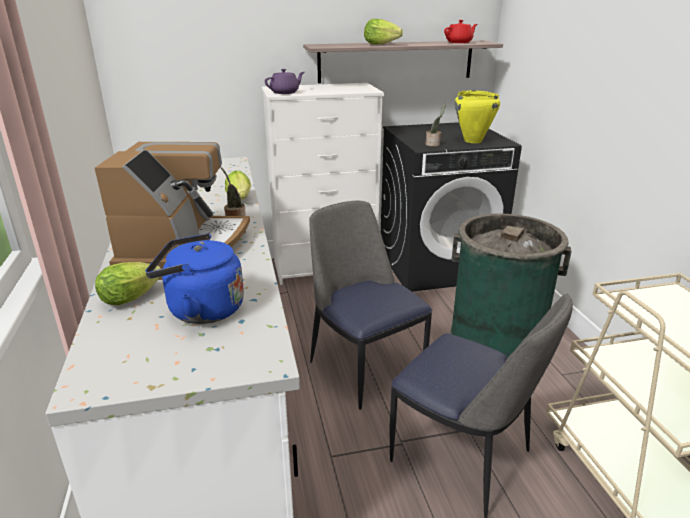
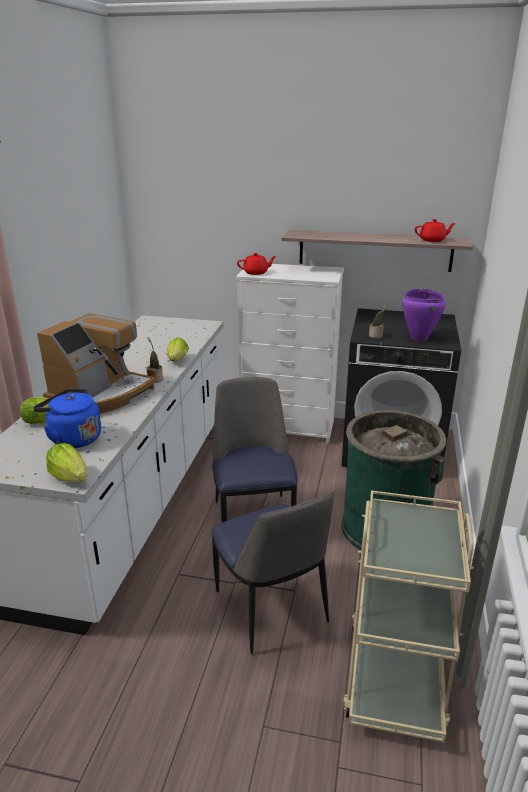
camera: 25 degrees right, 0 degrees up
(285, 92) = (256, 272): purple teapot -> red teapot
(380, 44) = (352, 236): lettuce -> lettuce (70, 477)
(472, 141) = (419, 337): yellow cooking pot -> purple cooking pot

